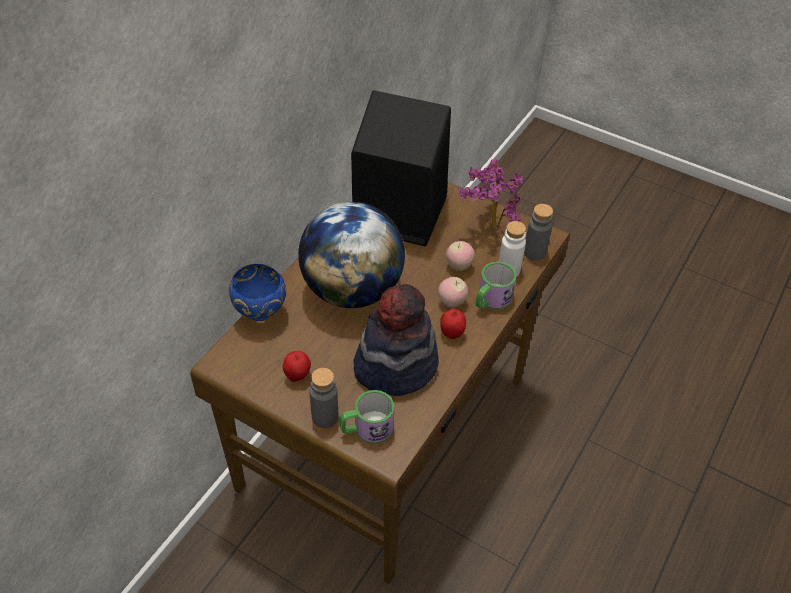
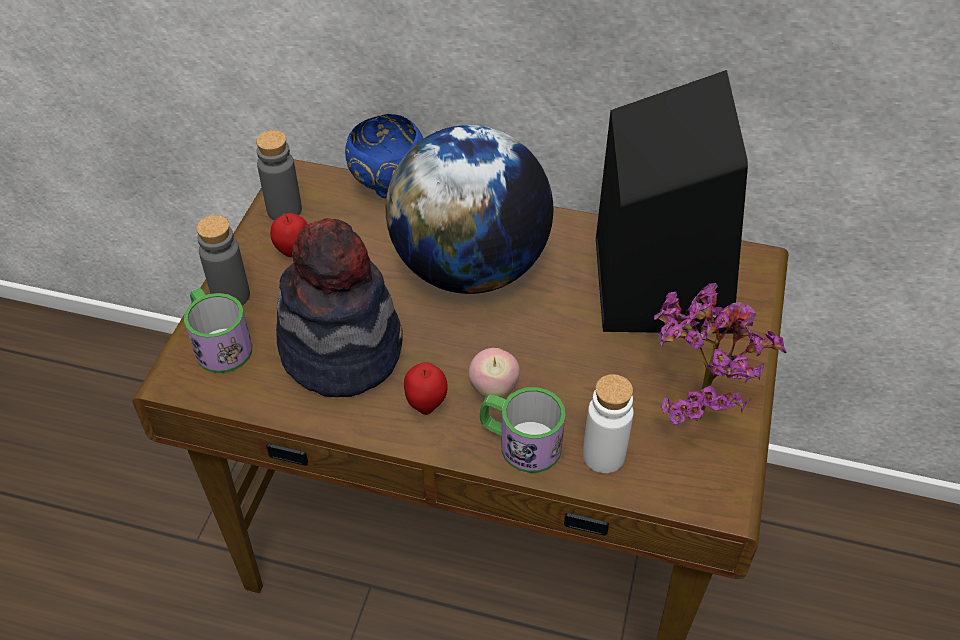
camera: 75 degrees right, 0 degrees up
(458, 266) = (579, 383): apple -> none
(534, 252) = (667, 488): grey bottle -> grey bottle (284, 210)

